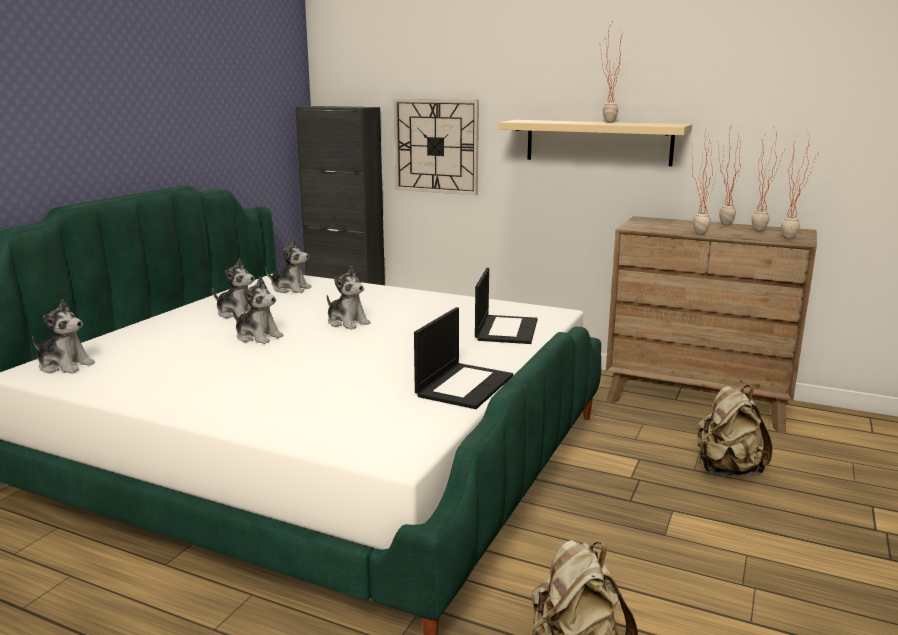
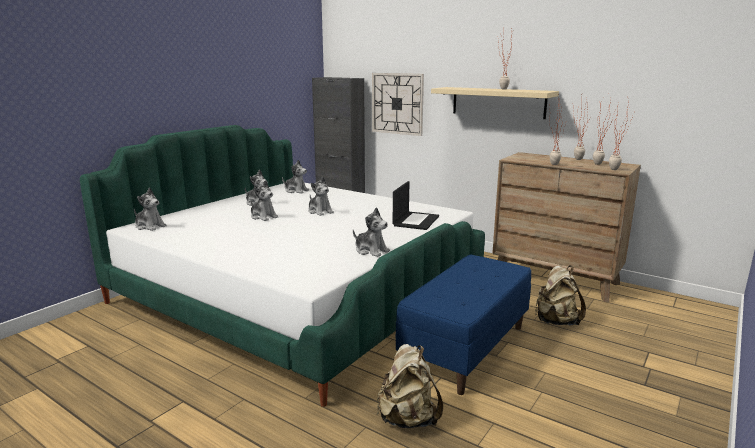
camera: 10 degrees right, 0 degrees up
(464, 385) = (371, 251): laptop -> plush toy
(614, 526) = (465, 347): none -> blue bench

